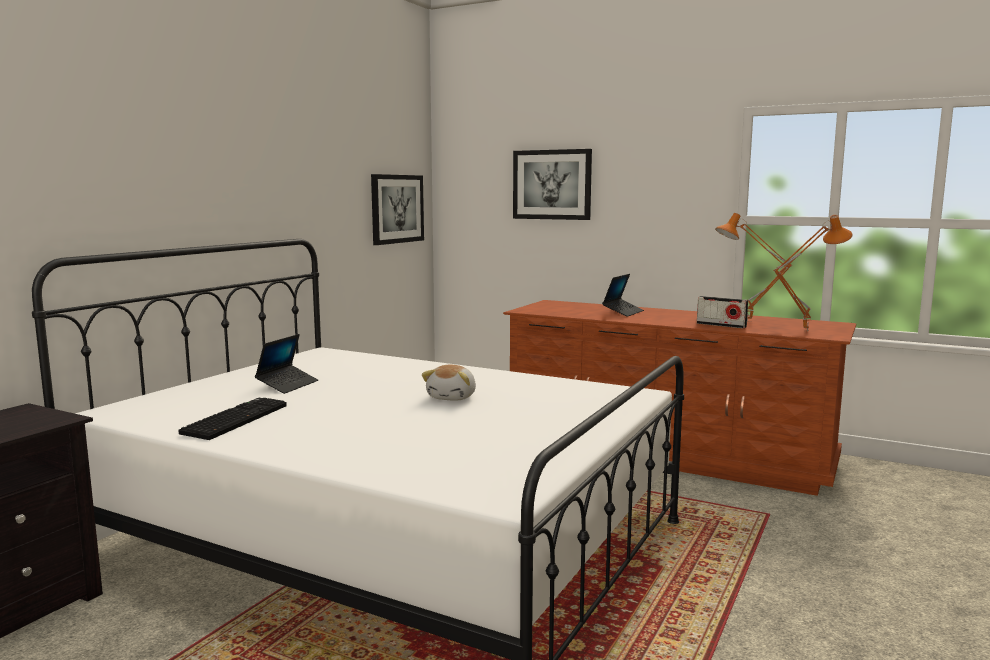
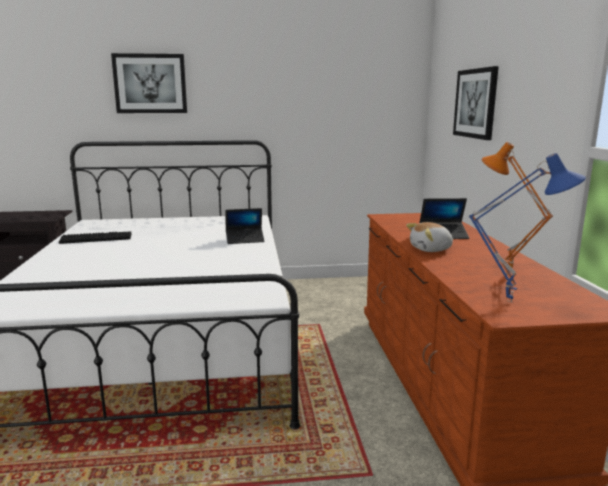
camera: 55 degrees right, 5 degrees up
(287, 385) = (171, 230): laptop -> laptop (245, 240)
(397, 209) = (376, 122): picture -> picture (150, 83)
(453, 397) = (186, 260): plush toy -> plush toy (431, 249)
(721, 325) = (458, 268): radio -> none
(804, 330) = (511, 301): orange table lamp -> blue table lamp

